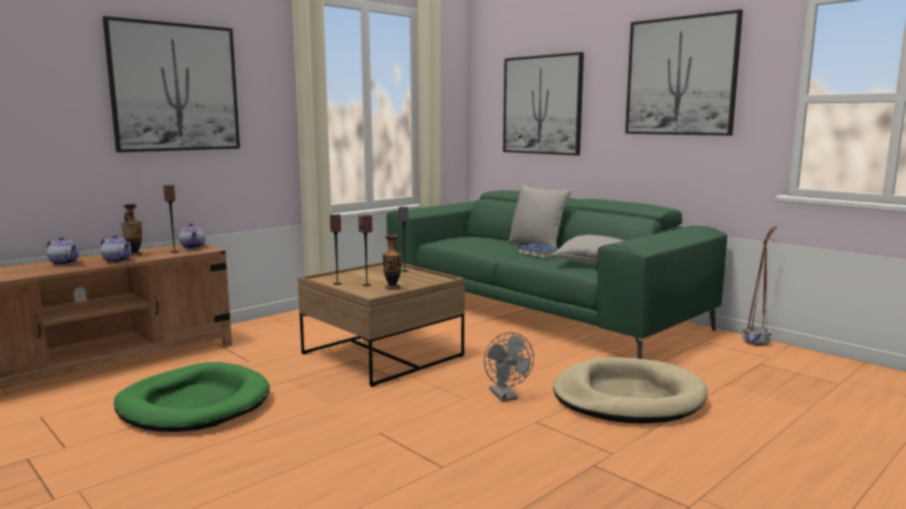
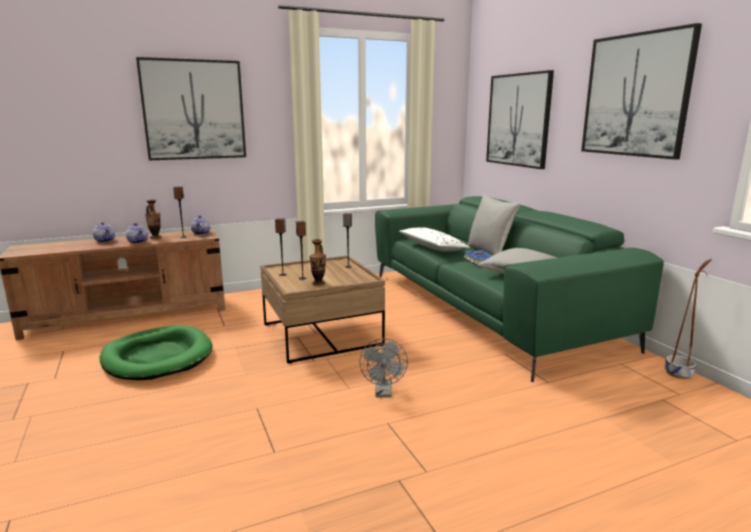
camera: 20 degrees right, 5 degrees up
(473, 247) = (432, 247): none -> white pillow
(627, 397) = (491, 414): beige dog bed -> none

